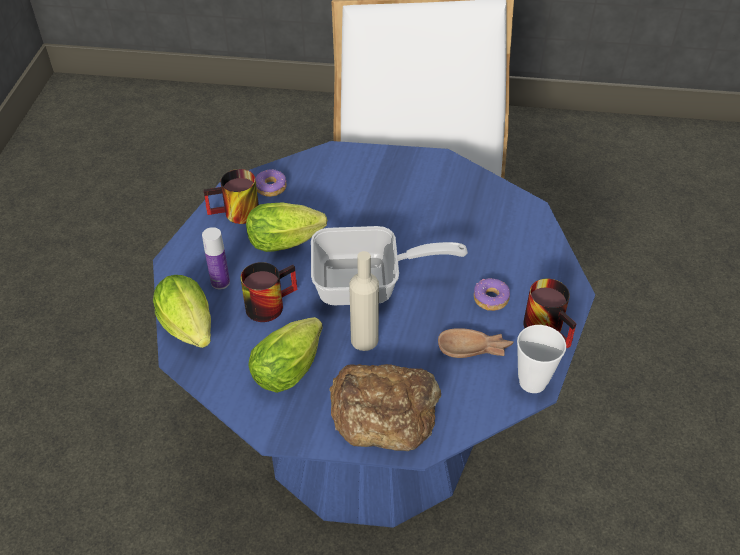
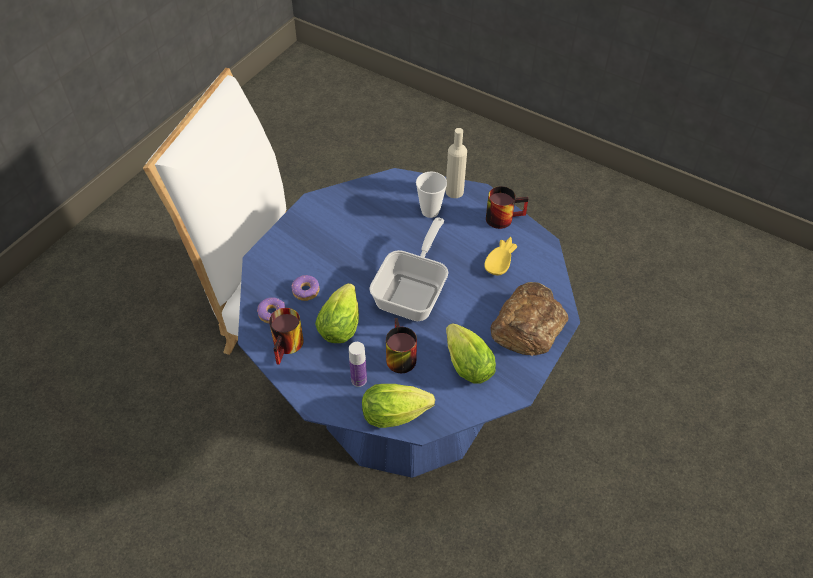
camera: 65 degrees left, 5 degrees up
(364, 340) = (463, 313): beige bottle -> beige bottle (454, 191)
(474, 350) = (502, 260): brown bowl -> yellow bowl
(490, 299) = (464, 234): donut -> donut (306, 291)
(532, 382) = (540, 243): cup -> cup (430, 211)

